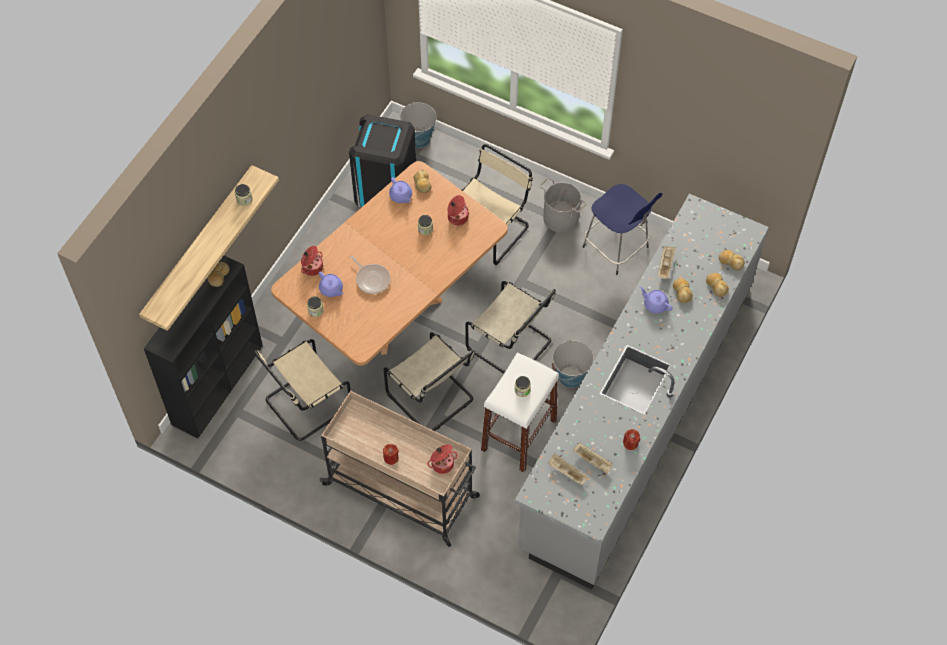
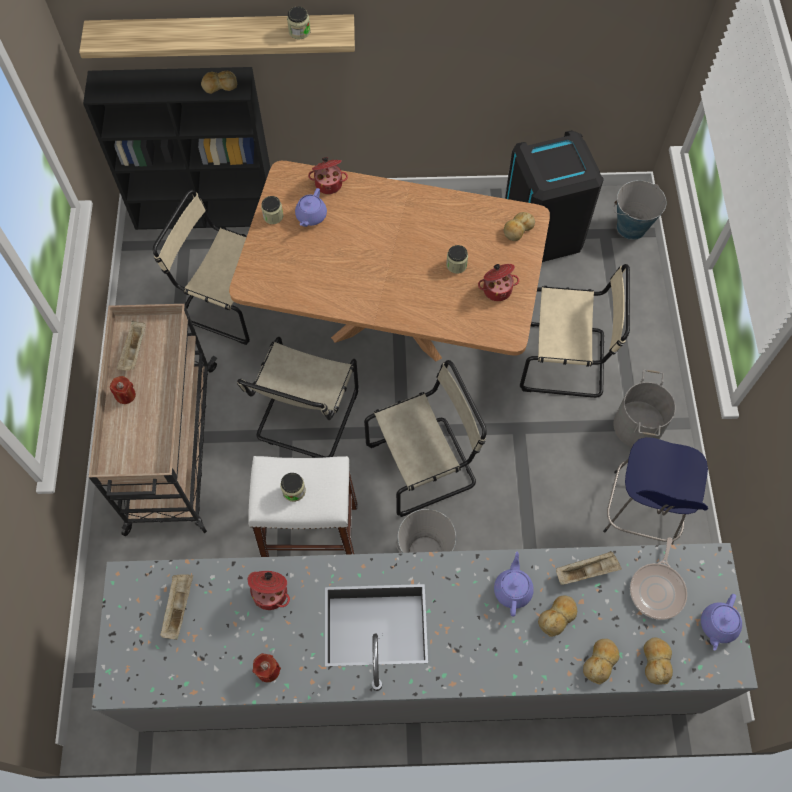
camera: 60 degrees right, 5 degrees up
(372, 279) = (350, 248): frying pan -> frying pan (657, 589)
(401, 196) = (484, 217): purple teapot -> purple teapot (717, 626)
(442, 463) = (146, 454): cooking pot -> cooking pot (271, 592)
(512, 346) = (425, 464): beige chair -> beige chair turned 120 degrees counterclockwise
(593, 461) = (213, 633): beige tray -> beige tray (134, 351)

